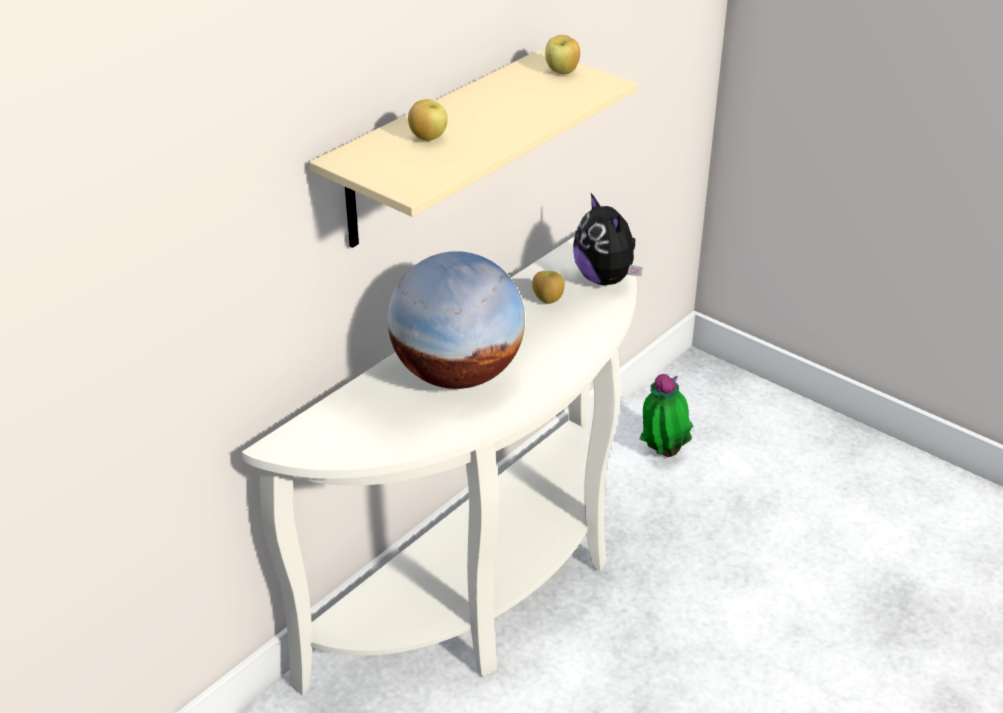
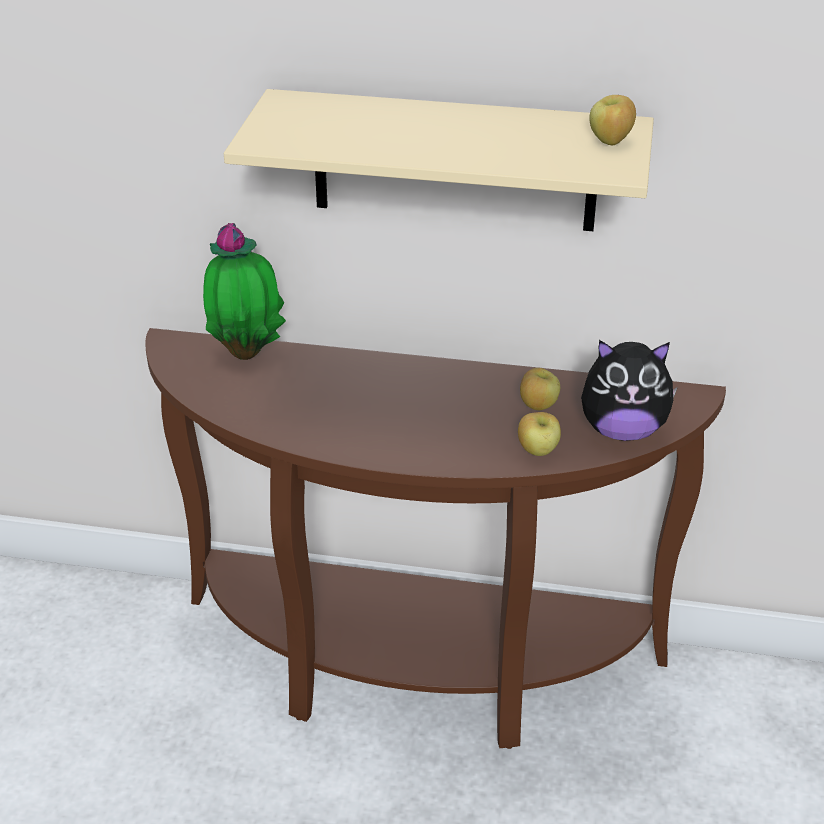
camera: 60 degrees right, 0 degrees up
(428, 138) = (369, 121): apple -> apple (538, 451)
(457, 375) = (354, 396): globe -> none
(492, 586) = (414, 672): white console table -> brown console table
(606, 279) = (622, 430): plush toy -> plush toy turned 120 degrees counterclockwise
(662, 452) = (739, 728): potted plant -> potted plant (247, 352)

